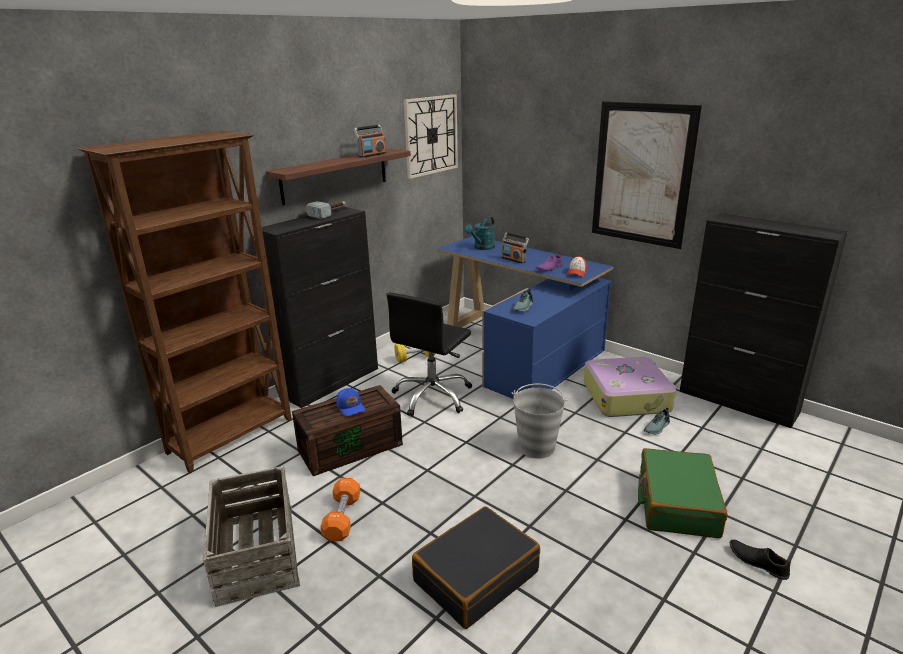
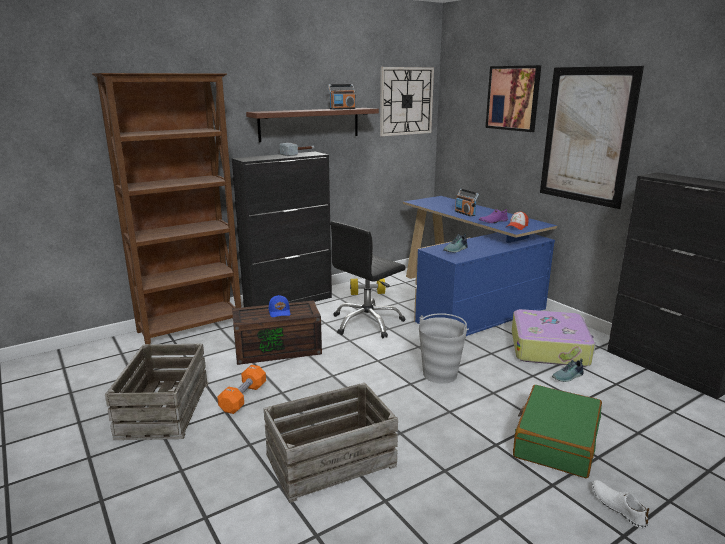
camera: 15 degrees right, 5 degrees down
(475, 576) = (331, 461): black suitcase -> crate
(482, 248) = (442, 204): turquoise watering can -> none
(555, 132) = (513, 98): none -> picture
(757, 562) = (618, 506): black shoe -> white shoe

